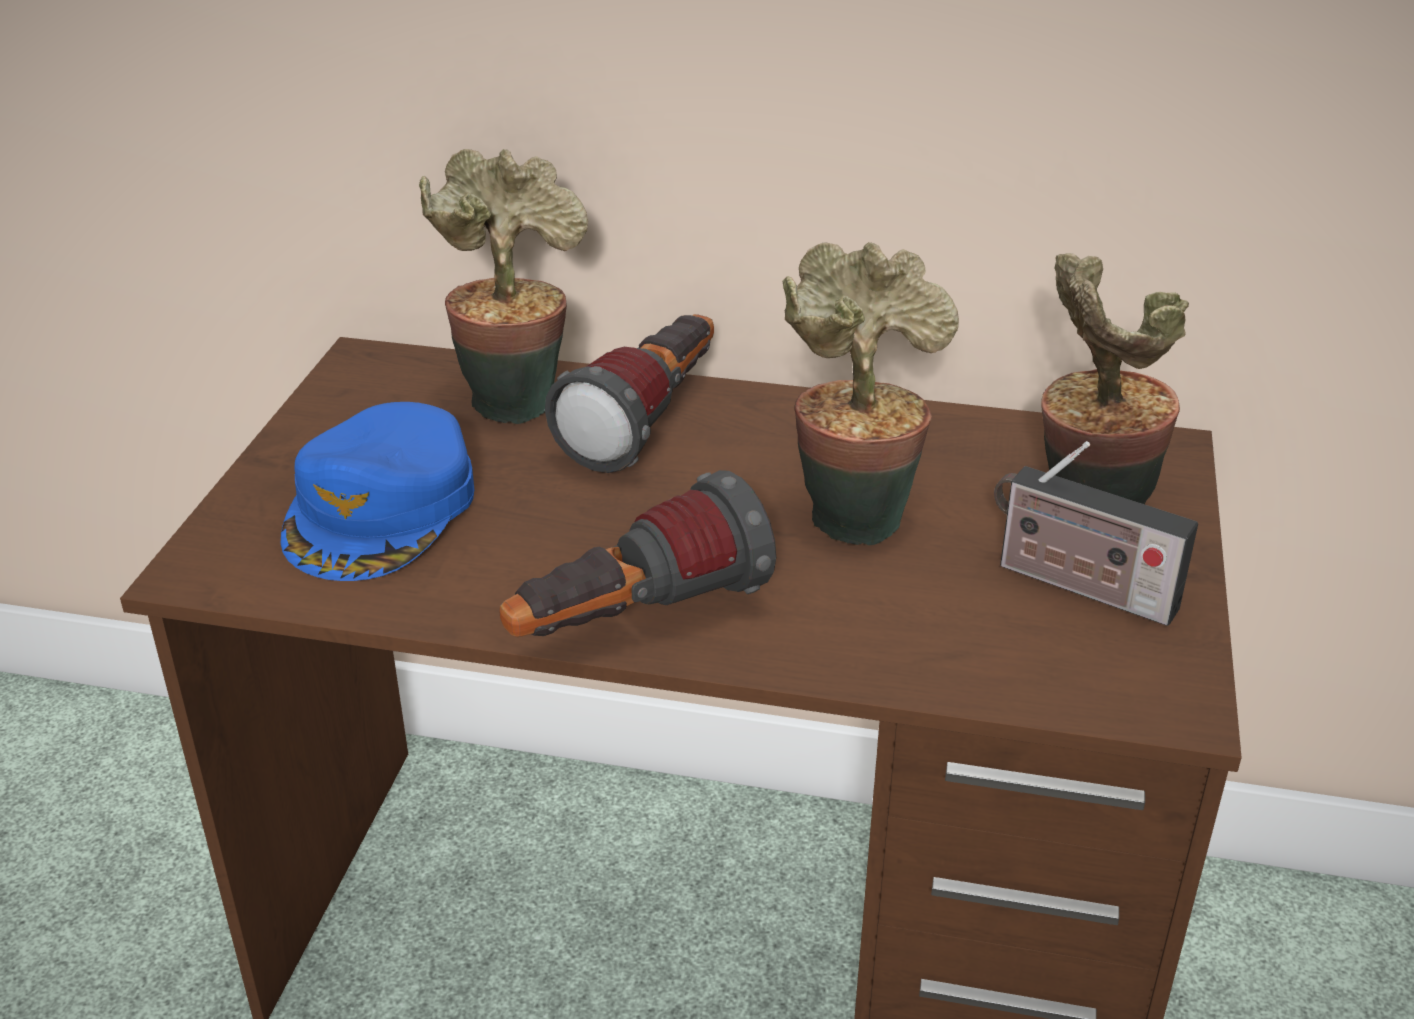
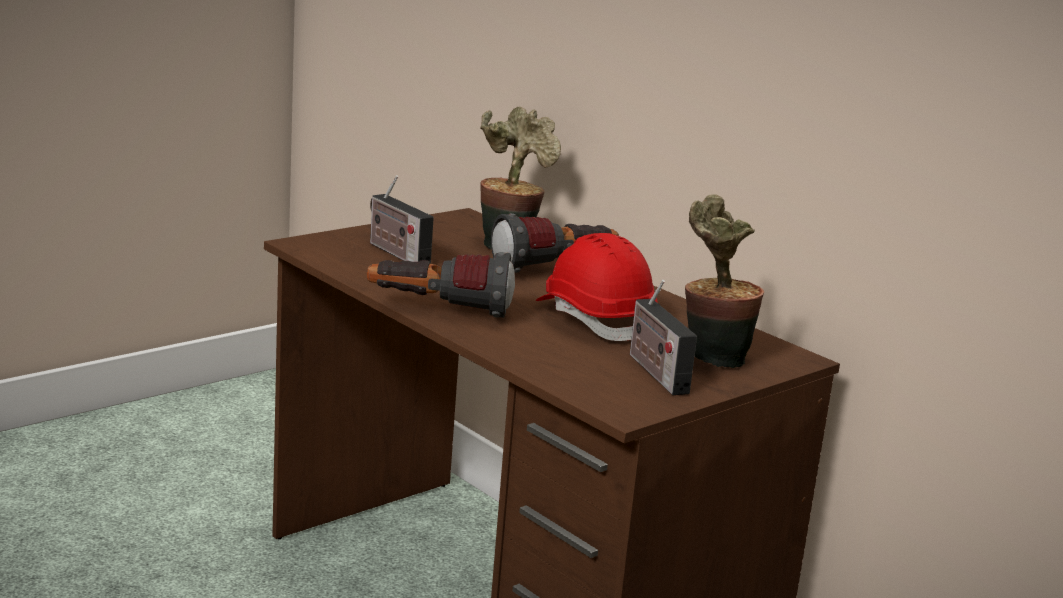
camera: 35 degrees right, 15 degrees down
(382, 510) = (396, 253): blue cap -> radio
(854, 512) = (594, 320): potted plant -> red hard hat

